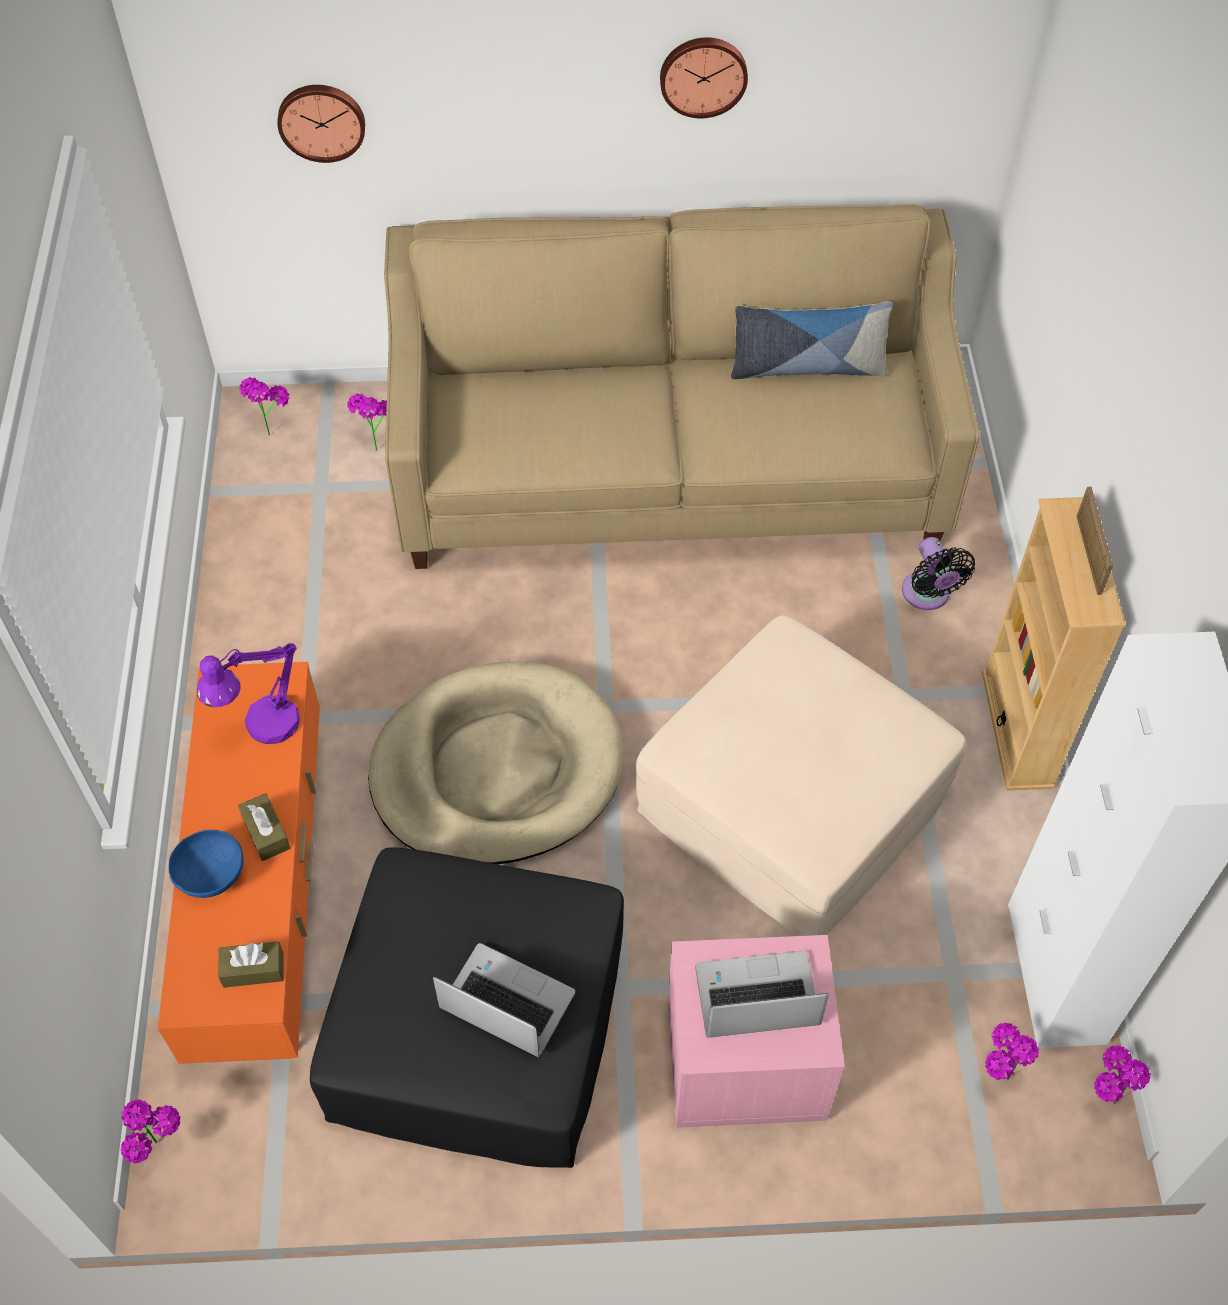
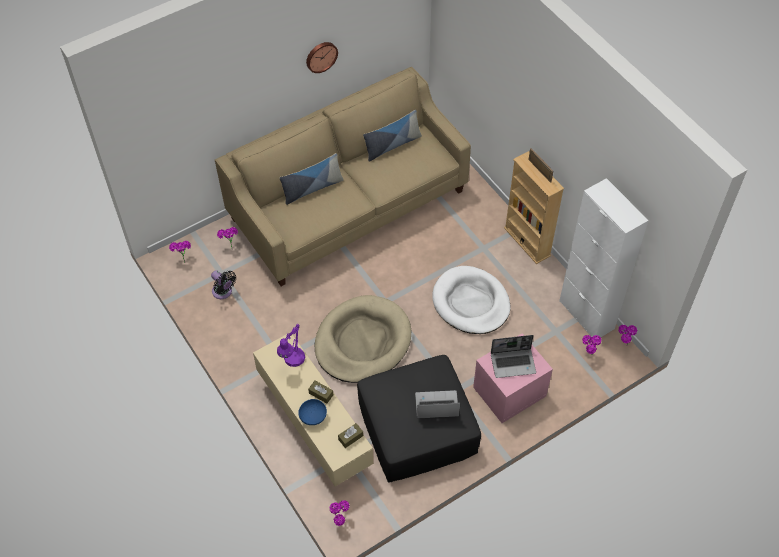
camera: 30 degrees left, 0 degrees up
(267, 902) = (315, 426): orange tv stand -> beige tv stand
(321, 120) = (186, 130): wall clock -> none
(571, 383) = (312, 188): none -> pillow
(755, 998) = (513, 363): laptop -> laptop turned 150 degrees counterclockwise
(794, 803) = (471, 302): beige ottoman -> white dog bed
(927, 595) = (469, 209): black fan -> black fan (223, 292)

